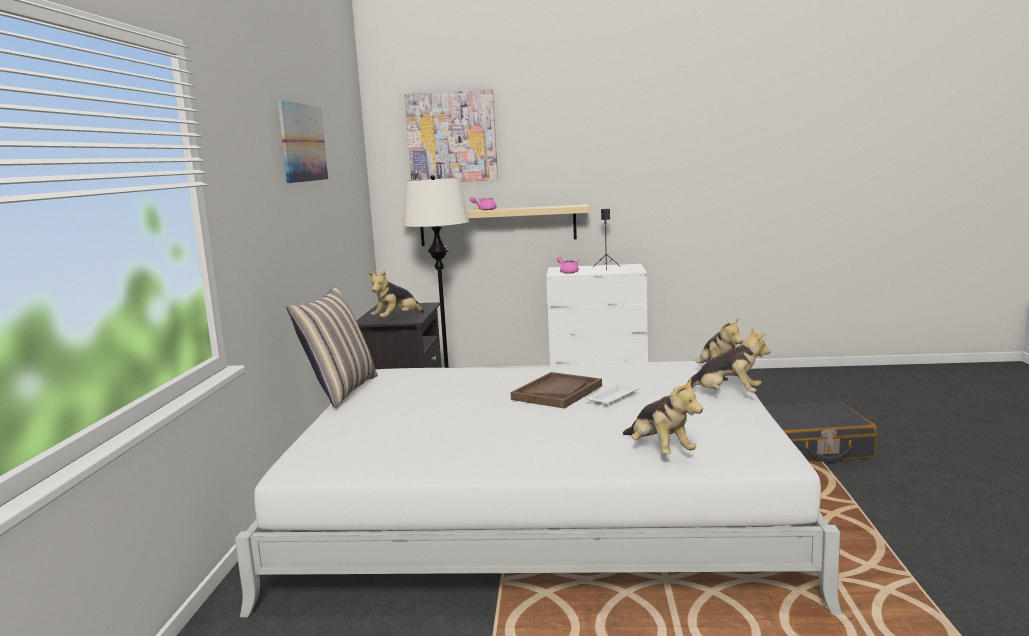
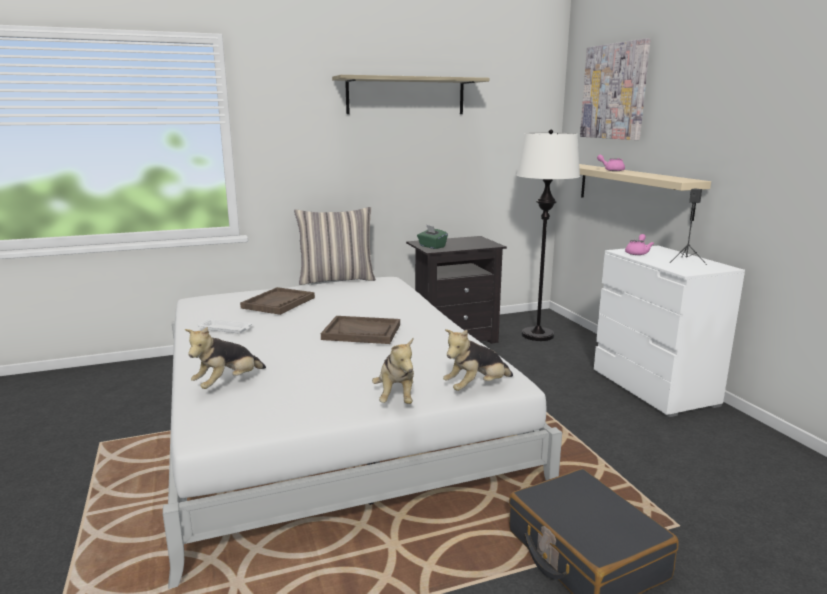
camera: 65 degrees right, 5 degrees up
(303, 143) = (406, 96): picture -> shelf
(397, 319) = (432, 246): plush toy -> green tissue box
(400, 421) = (278, 303): none -> brown tray
(614, 398) = (357, 352): white tray -> white tray (226, 329)

